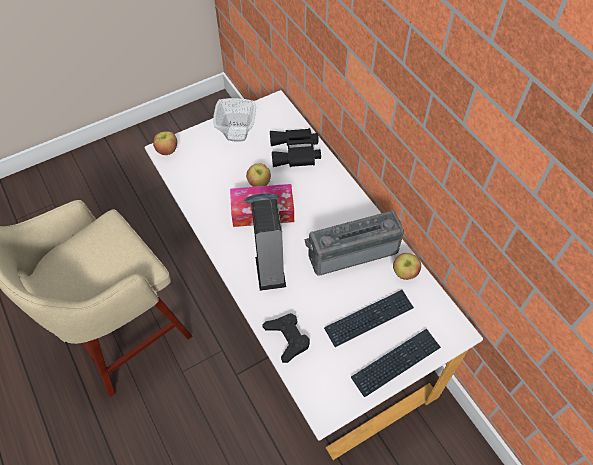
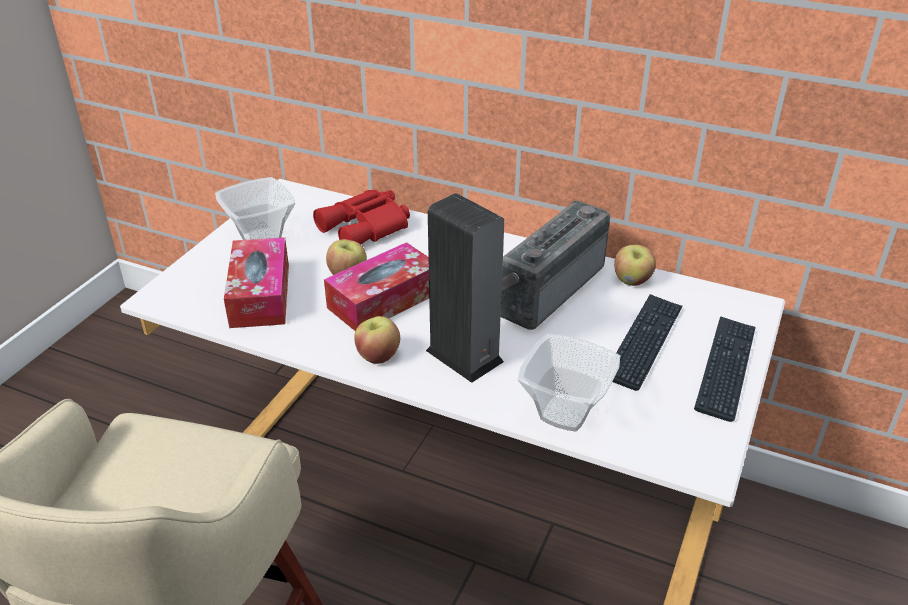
camera: 35 degrees left, 20 degrees down
(167, 150) = (165, 294): apple -> apple (378, 355)
(208, 174) = (260, 295): none -> tissue box
(287, 338) = (567, 414): black game controller -> bowl
(296, 153) = (367, 227): black binoculars -> red binoculars

